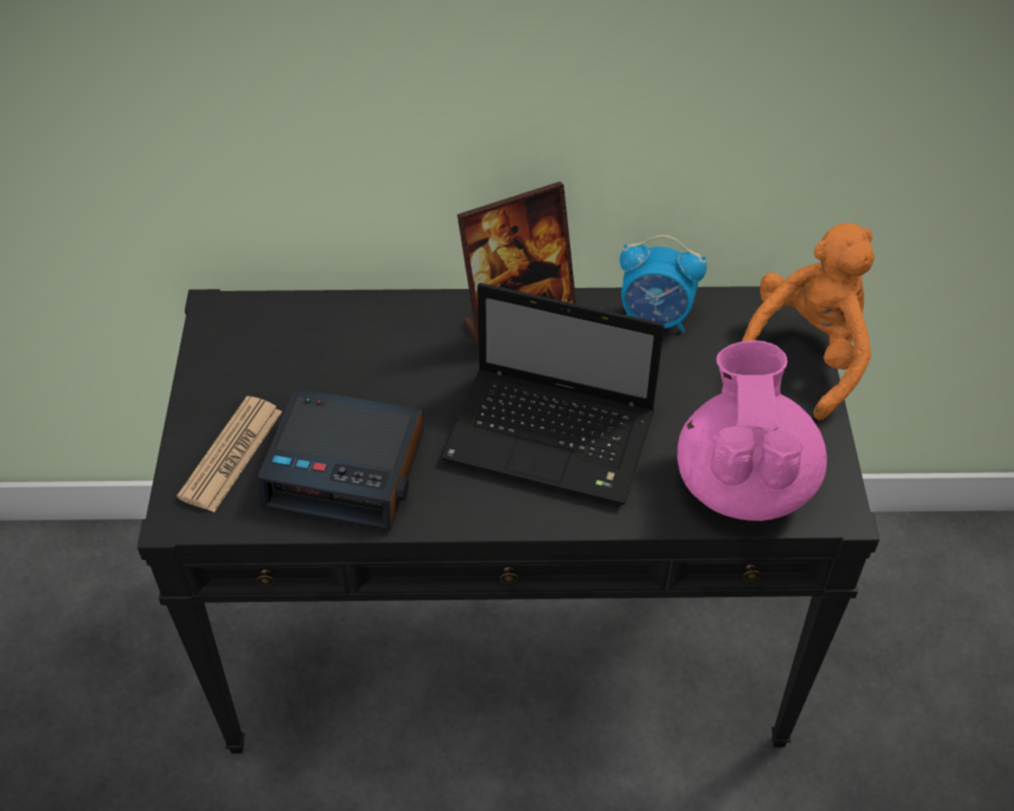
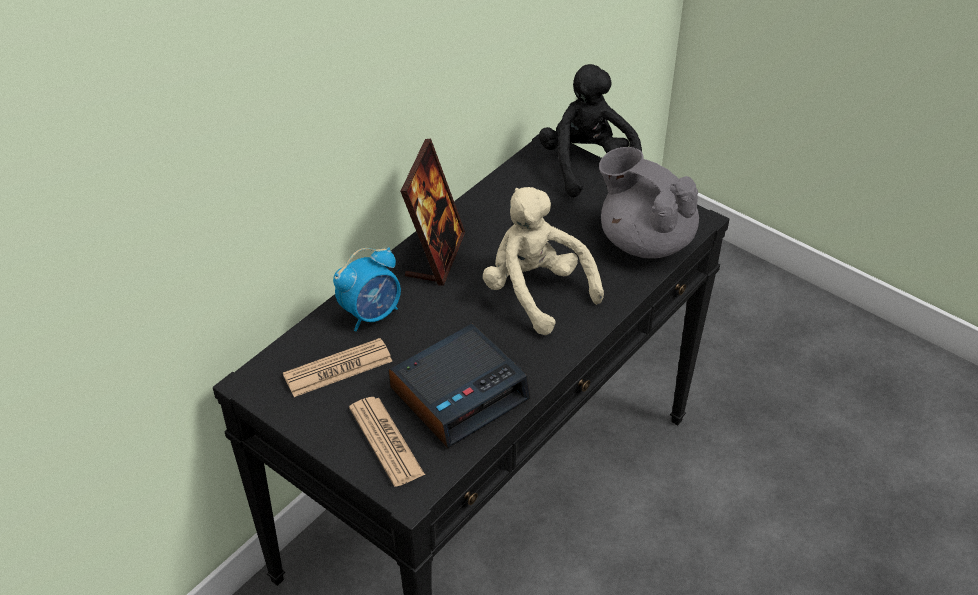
camera: 50 degrees left, 5 degrees down
(291, 357) = (338, 368): none -> newspaper
(554, 438) = (535, 292): laptop -> beige plush toy
(655, 318) = (496, 201): alarm clock -> alarm clock (371, 314)
(744, 481) = (644, 240): pink teapot -> grey teapot
(805, 355) = (587, 165): orange plush toy -> black plush toy

